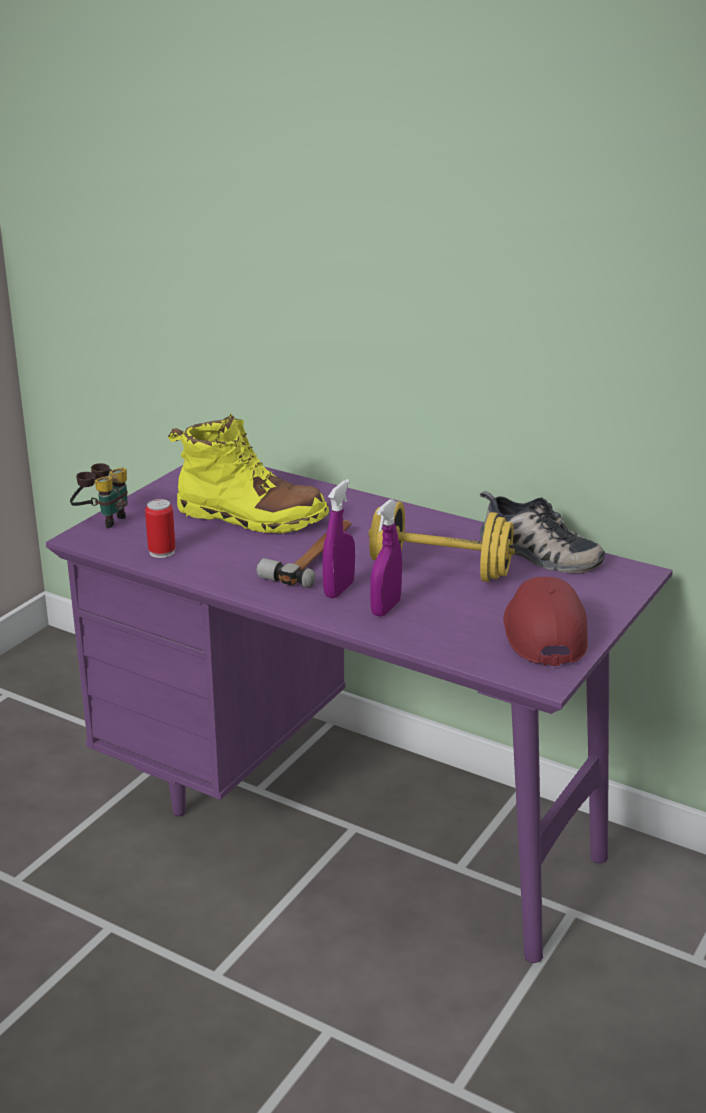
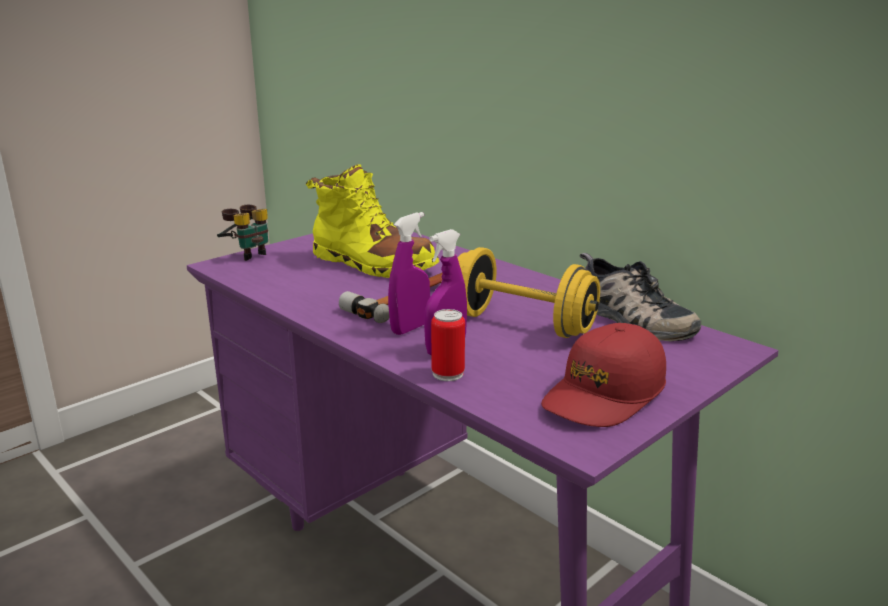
camera: 15 degrees right, 5 degrees down
(162, 552) = (273, 281): can -> can (448, 373)
(543, 633) = (604, 394): red cap -> red cap turned 150 degrees counterclockwise

